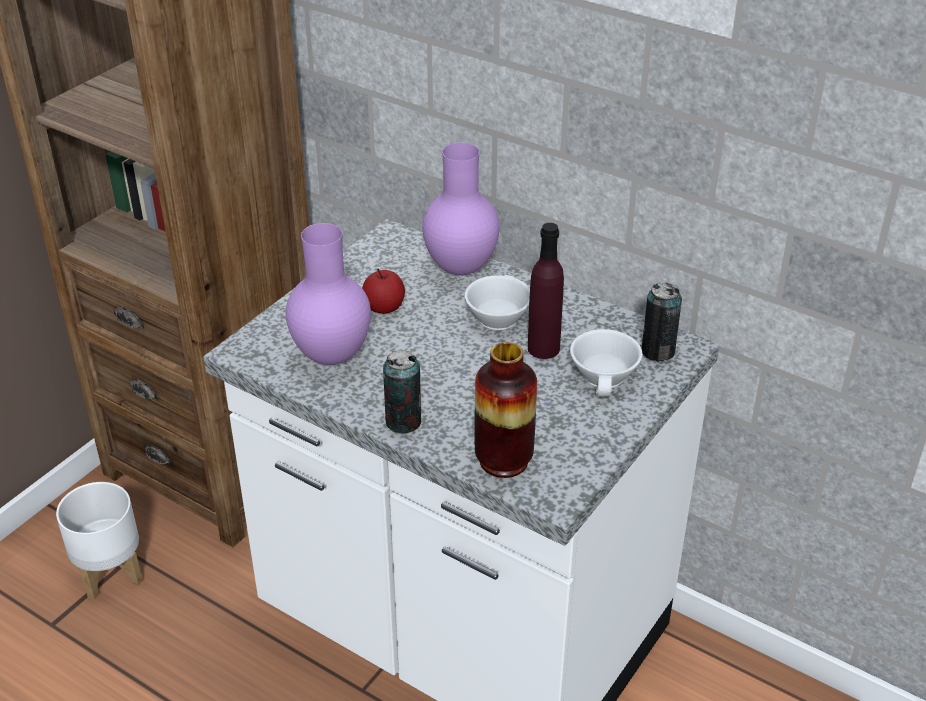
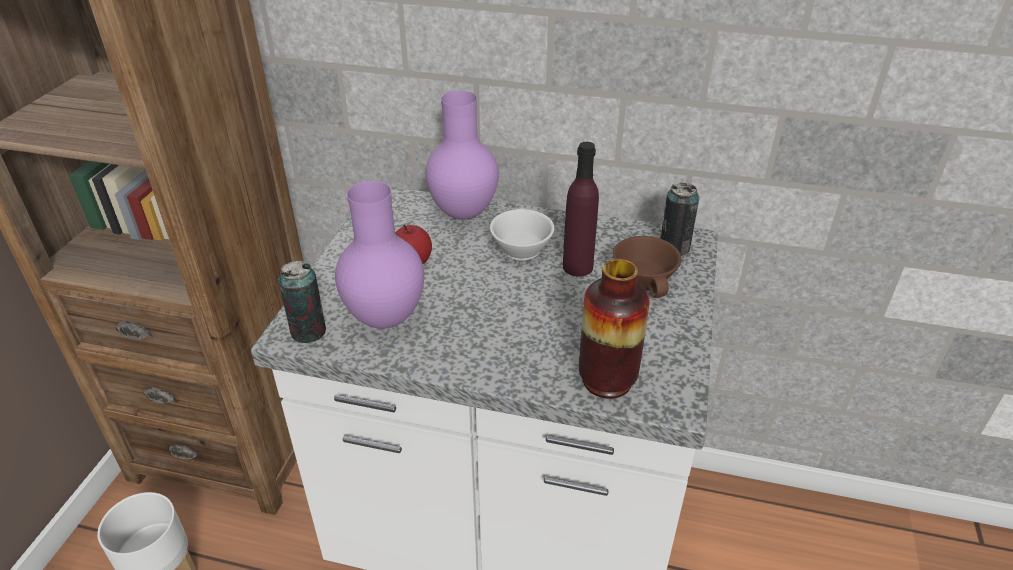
camera: 20 degrees left, 0 degrees up
(403, 422) = (490, 366): can -> can (308, 332)
(606, 377) = (647, 279): white cup -> brown cup

